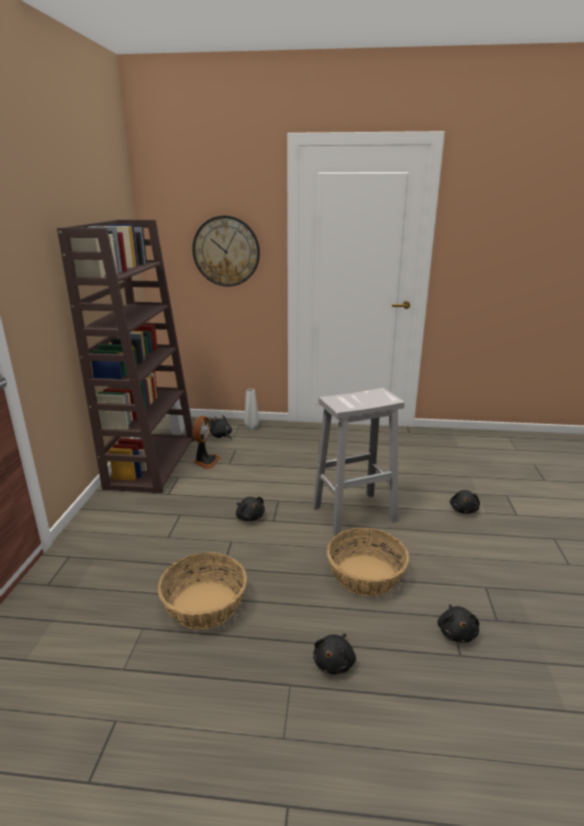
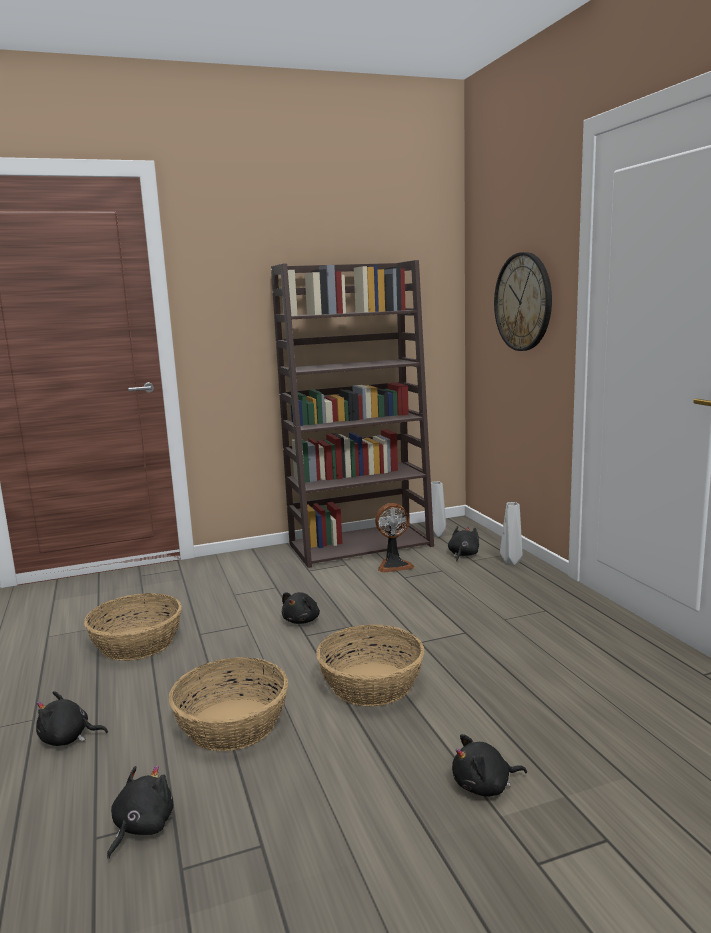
camera: 65 degrees right, 10 degrees down
(355, 513) = (372, 684): white stool -> basket
(456, 632) = (141, 827): black plush toy -> black plush toy turned 135 degrees clockwise

